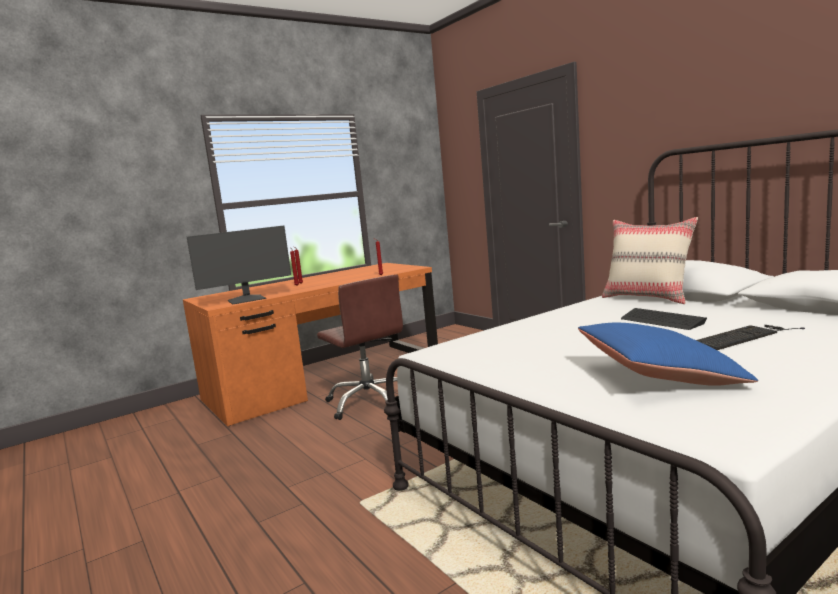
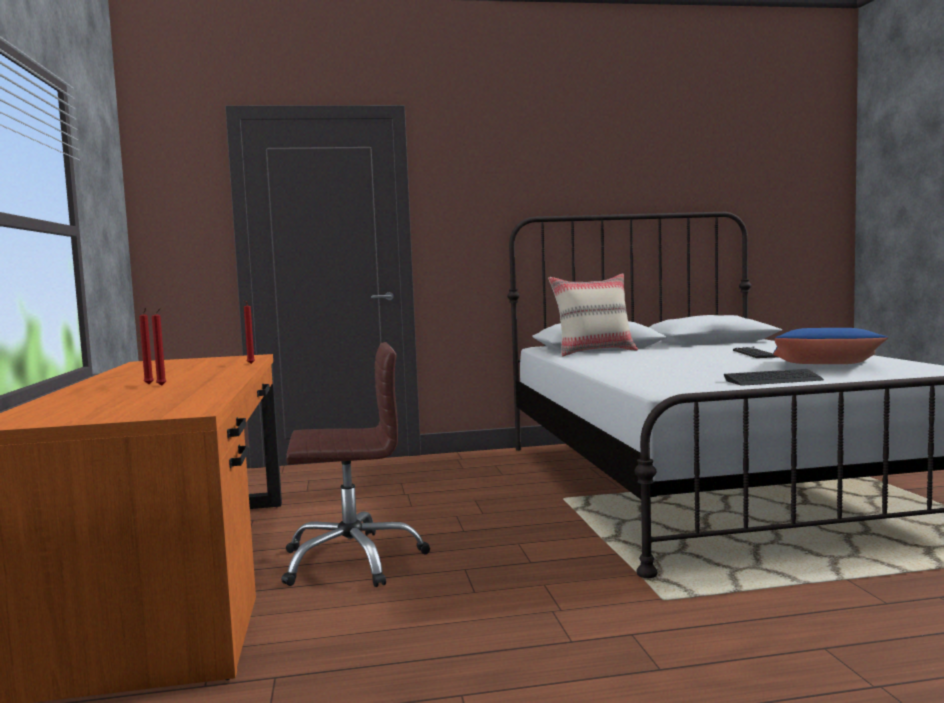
camera: 65 degrees left, 5 degrees down
(247, 300) = (195, 401): monitor -> none
(661, 321) = (678, 356): keyboard -> keyboard (773, 380)

